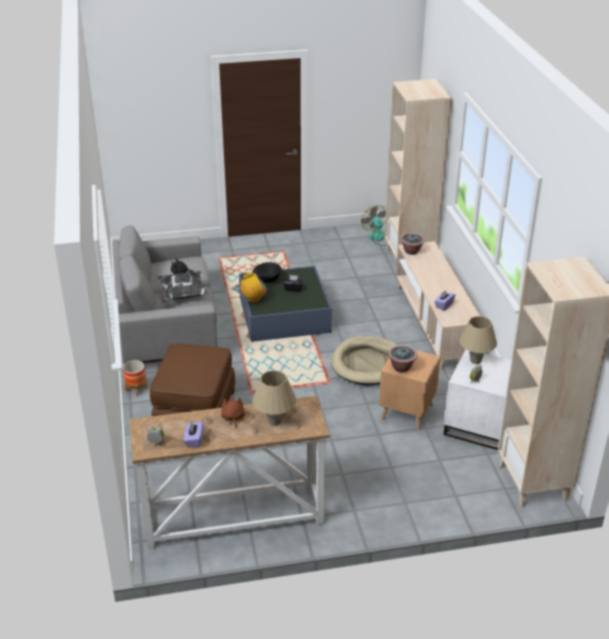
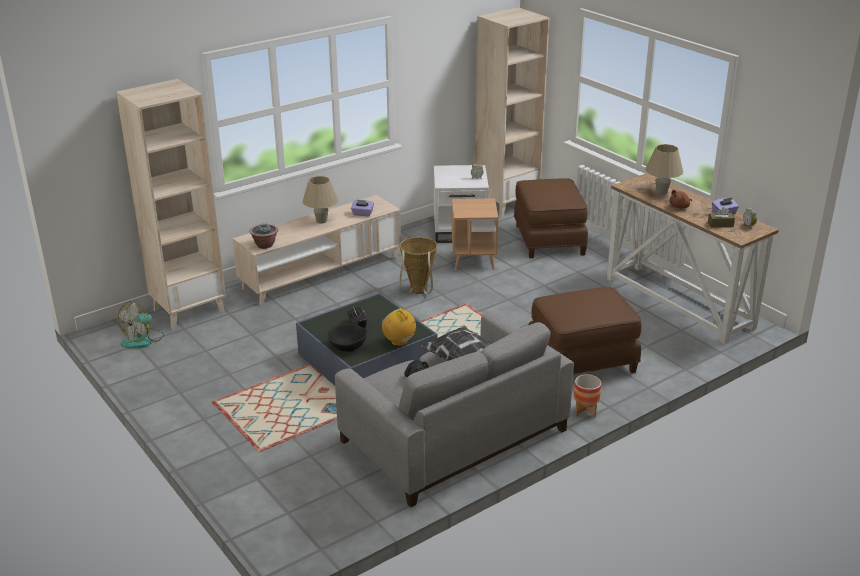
camera: 115 degrees left, 5 degrees down
(176, 426) = (720, 224): none -> brown tissue box
(367, 363) = (418, 292): beige dog bed -> basket
(401, 367) = (485, 210): potted plant -> none
(424, 480) = (548, 240): none -> brown ottoman
(475, 360) = (449, 182): beige table lamp -> beige table lamp (321, 221)

